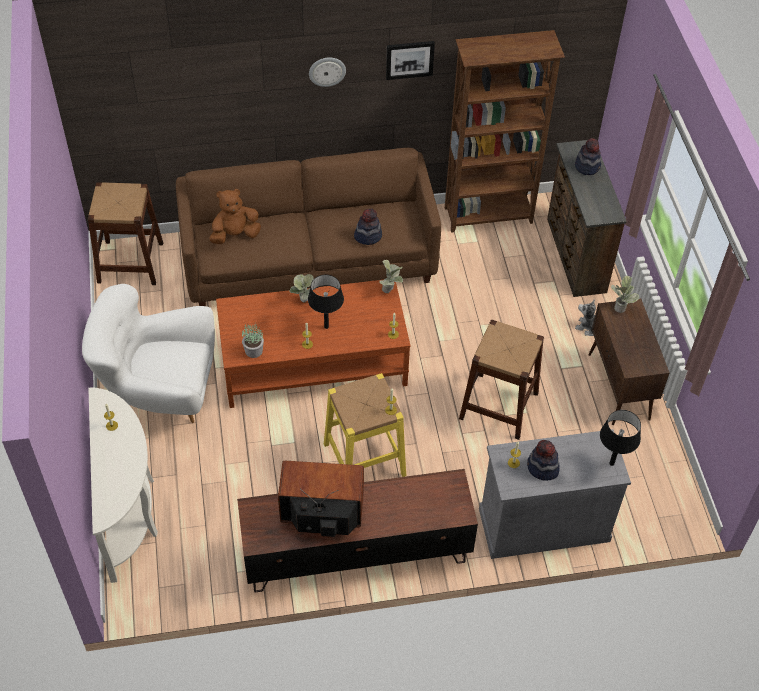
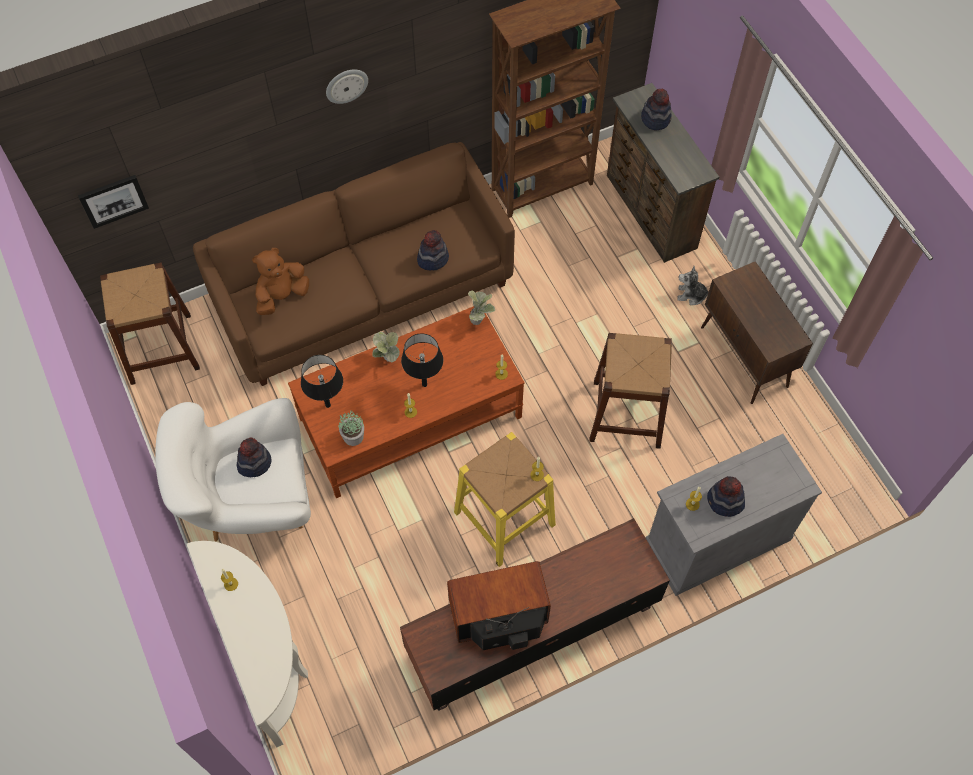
camera: 15 degrees left, 10 degrees up
(168, 353) = (254, 463): none -> hat
(409, 59) = (438, 48): picture -> picture (113, 200)
(611, 463) = (795, 475): black table lamp -> black table lamp (327, 405)
(620, 306) = (737, 276): potted plant -> none

